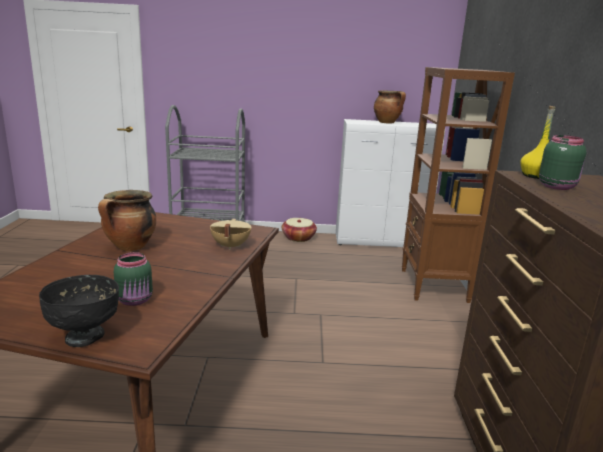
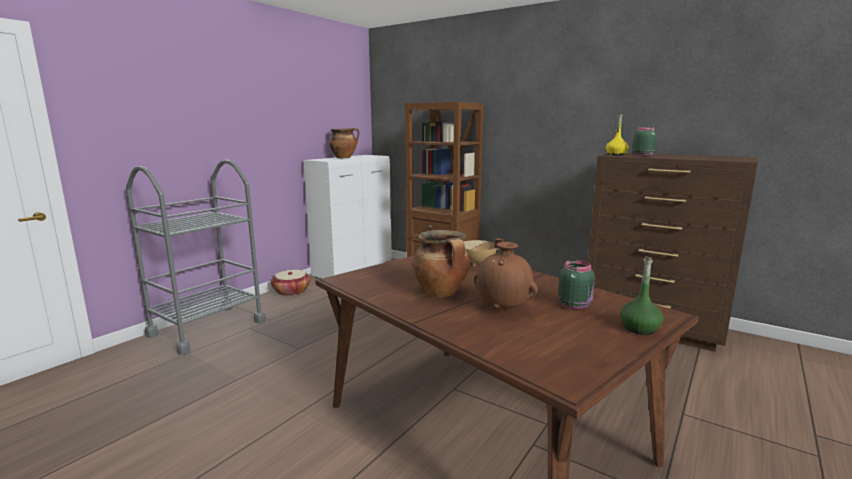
camera: 55 degrees left, 5 degrees down
(85, 337) = (639, 328): black bowl -> green bottle
(105, 273) = (504, 309): none -> brown vase

